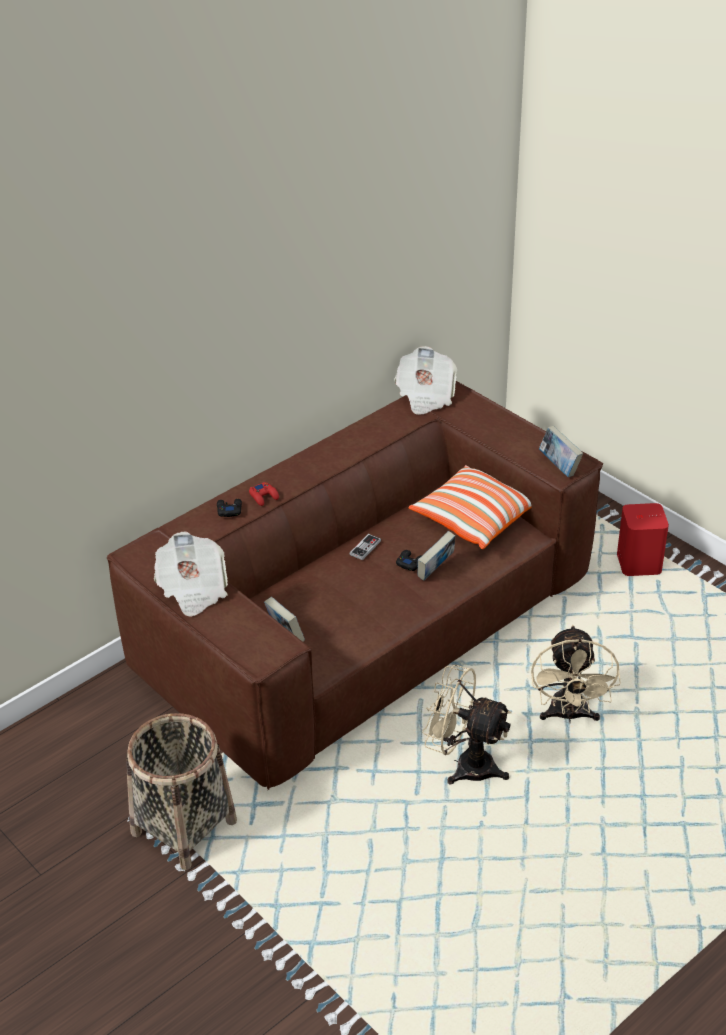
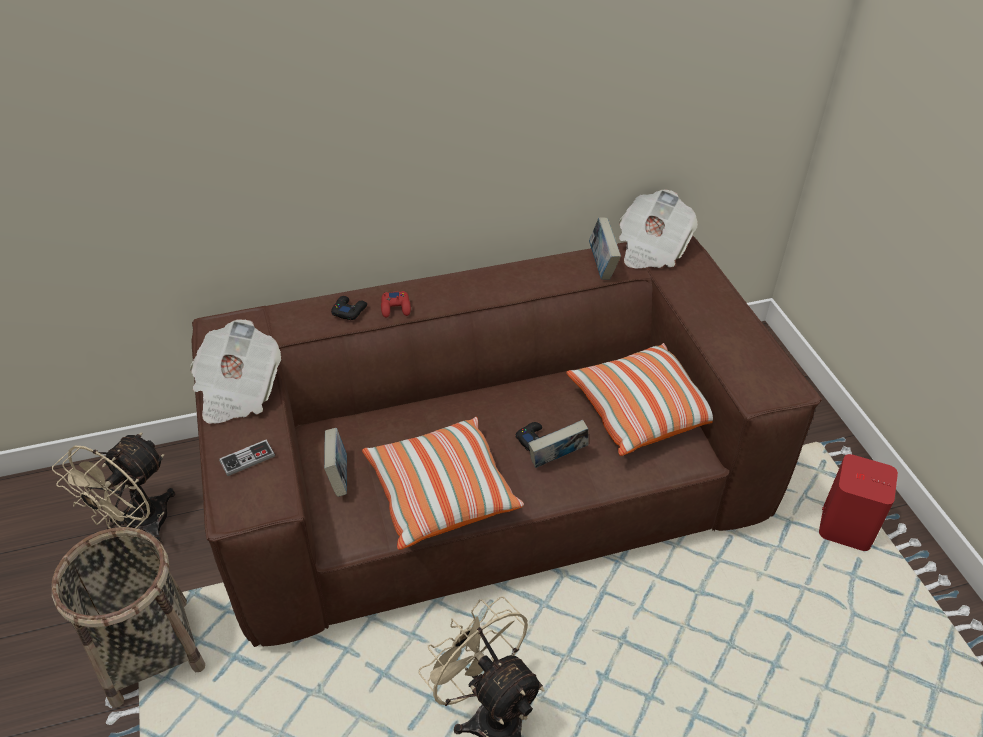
camera: 25 degrees right, 5 degrees up
(365, 548) = (498, 402): game controller -> game controller (247, 459)
(367, 620) = (440, 494): none -> pillow
(559, 466) = (761, 385): book -> book (602, 266)
(569, 716) = (651, 701): beige fan -> beige fan (139, 527)

